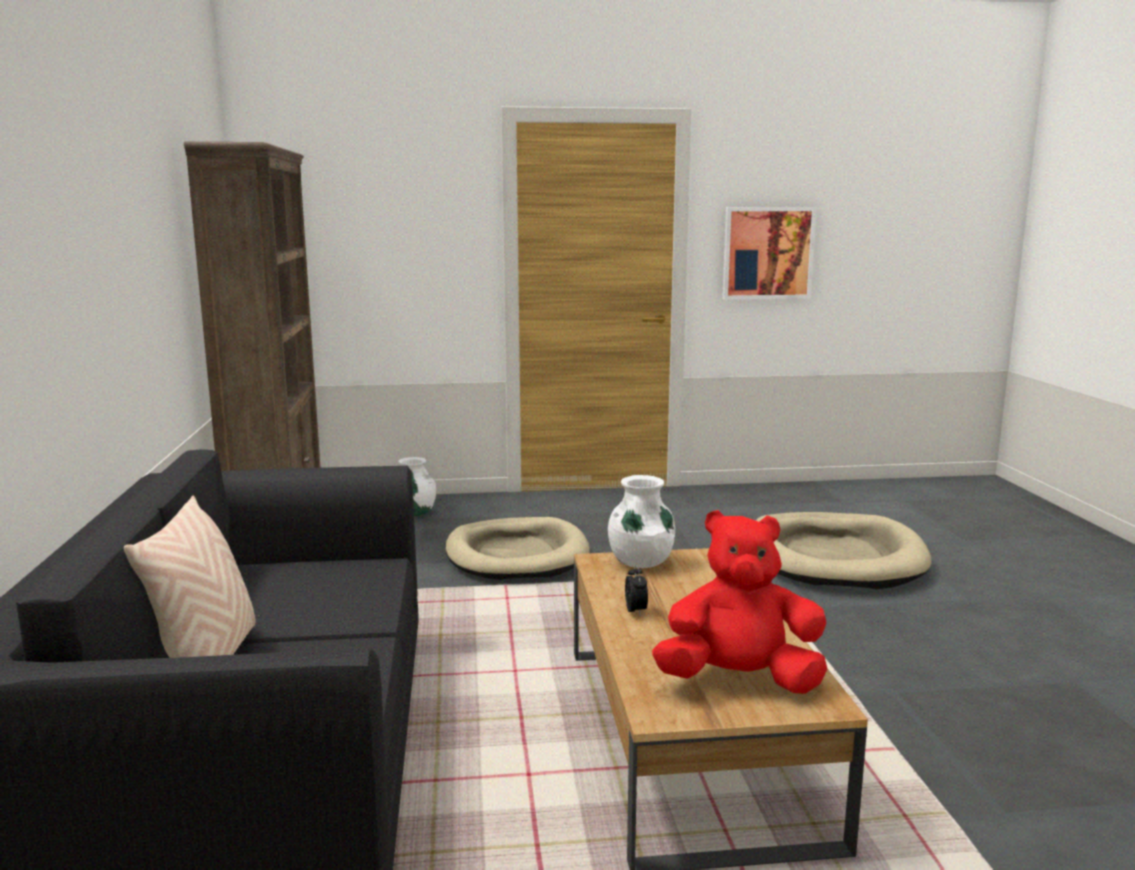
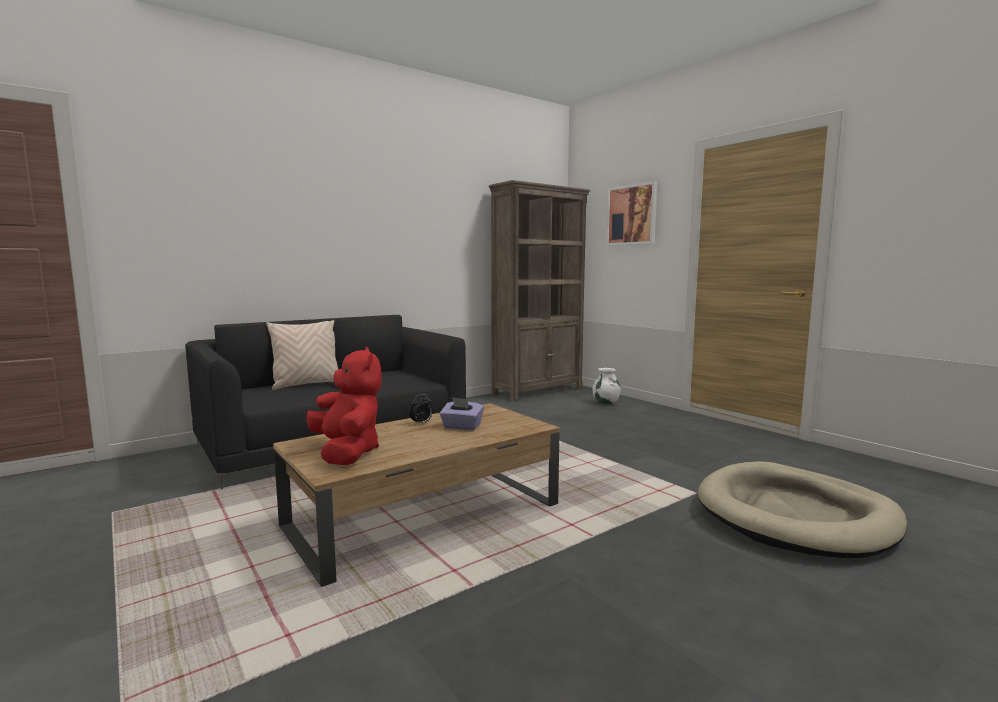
camera: 60 degrees right, 5 degrees down
(517, 555) = (594, 431): beige dog bed -> none
(640, 562) = (496, 414): white vase -> none
(680, 592) = (461, 427): none -> purple tissue box
(767, 253) = (920, 233): picture -> picture (631, 215)

